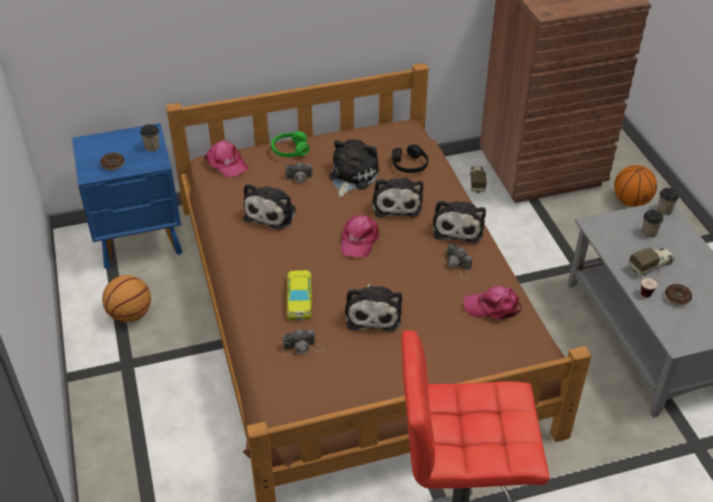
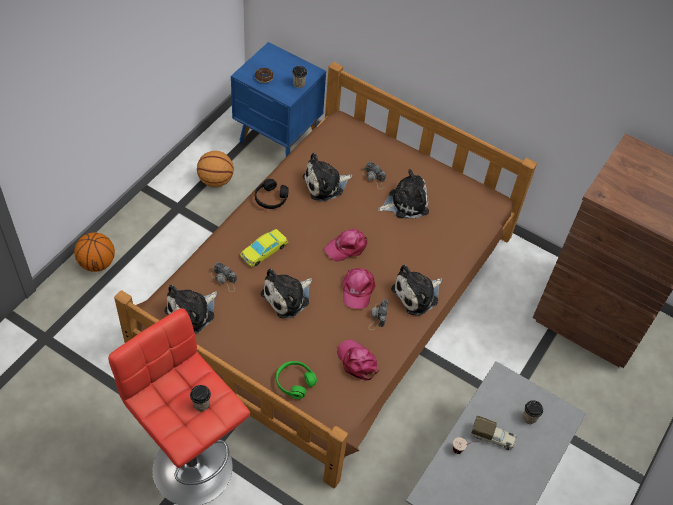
camera: 45 degrees right, 10 degrees up
(226, 163) = (347, 130): pink cap -> pink cap (357, 289)
(290, 150) = (396, 153): green headphones -> green headphones (294, 382)
(396, 203) = (404, 245): plush toy -> plush toy (192, 312)
(410, 165) = (452, 227): black headphones -> black headphones (271, 198)
(477, 182) = (531, 284): toy truck -> none
(631, 202) = (622, 398): basketball -> basketball (97, 263)
(664, 210) = (567, 415): cup -> cup (201, 404)
(677, 297) = (473, 472): donut -> none

